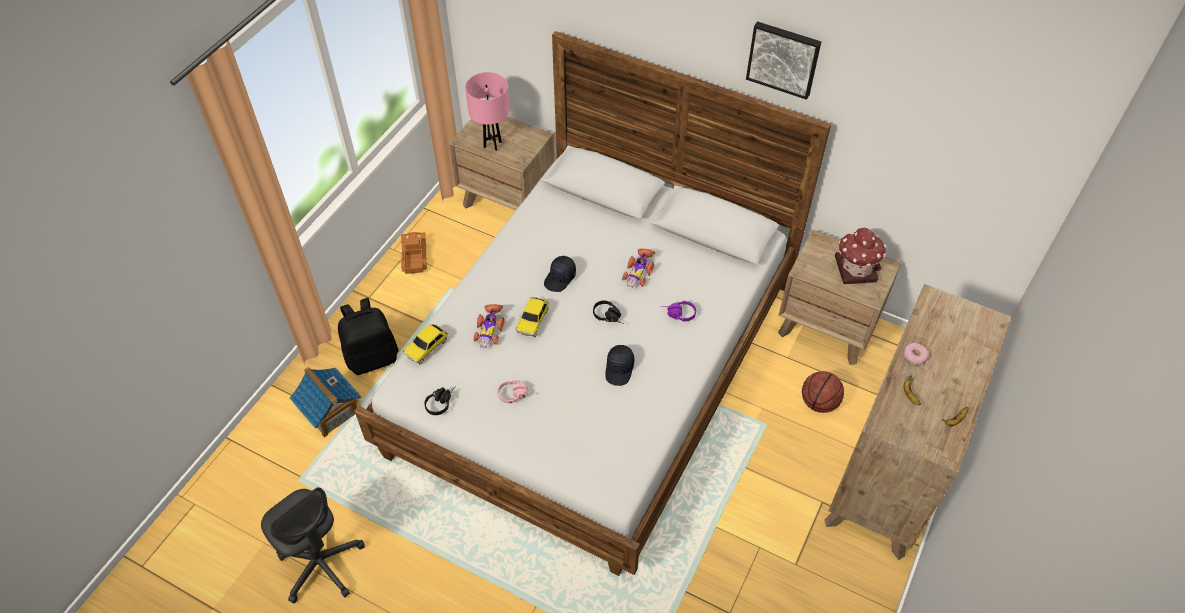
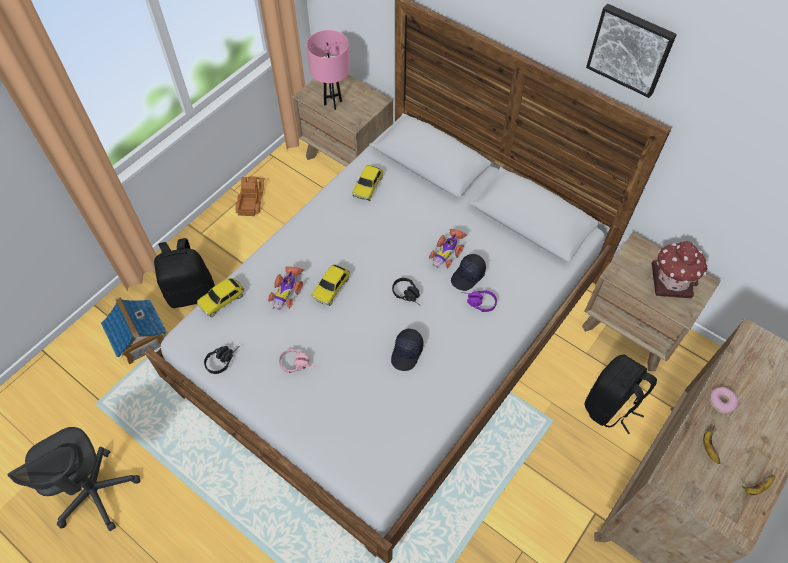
camera: 10 degrees right, 5 degrees up
(547, 221) = (368, 186): none -> toy car
(560, 278) = (368, 247): black cap -> black cap (468, 276)
(819, 403) = (610, 406): basketball -> black backpack

